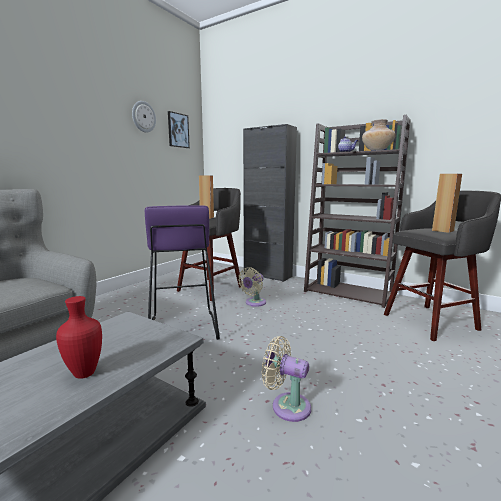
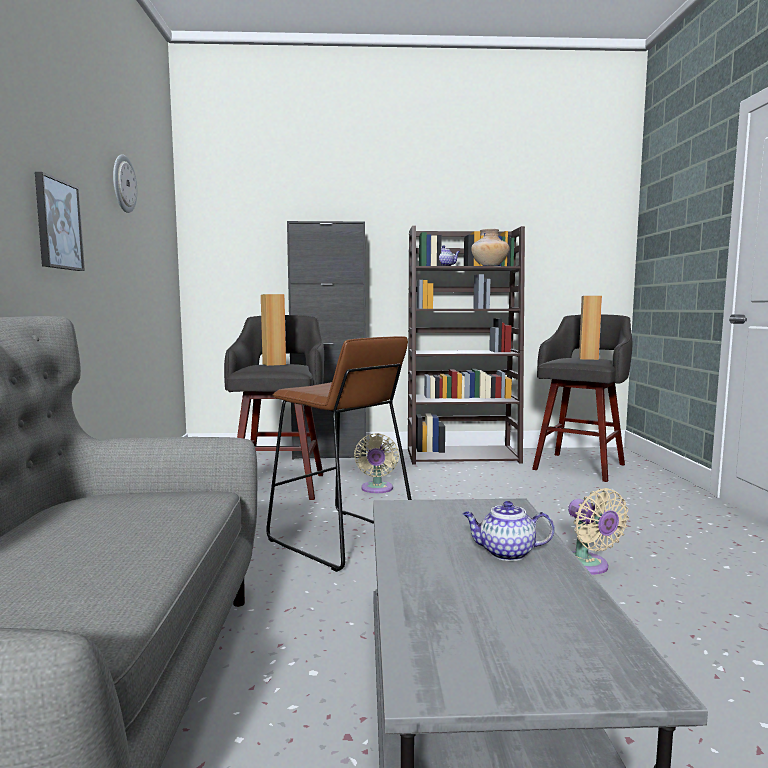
camera: 35 degrees left, 5 degrees down
(83, 373) = (505, 553): red vase -> teapot
(178, 130) = (156, 212): picture -> picture (57, 224)
(182, 328) = (340, 539): purple stool -> brown stool
(287, 405) = (588, 566): beige fan -> beige fan turned 105 degrees counterclockwise

